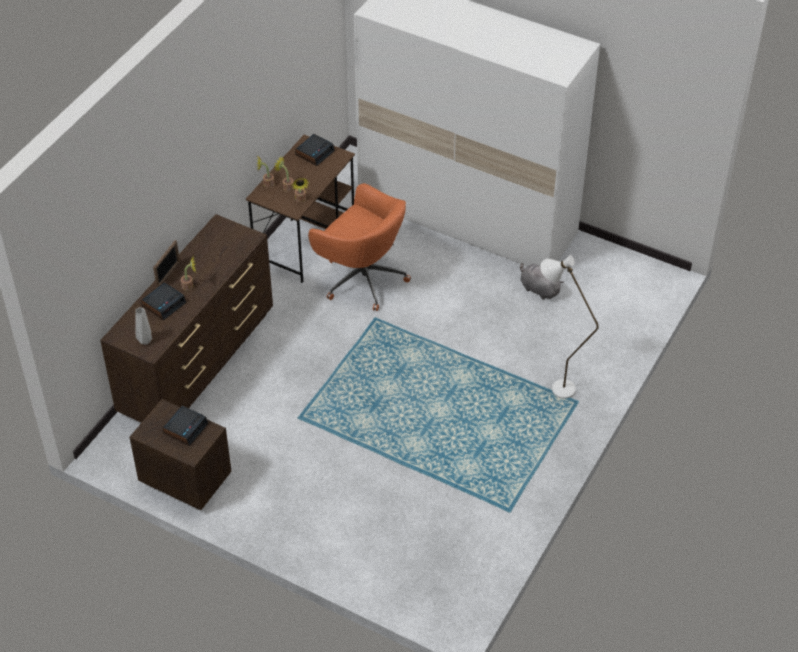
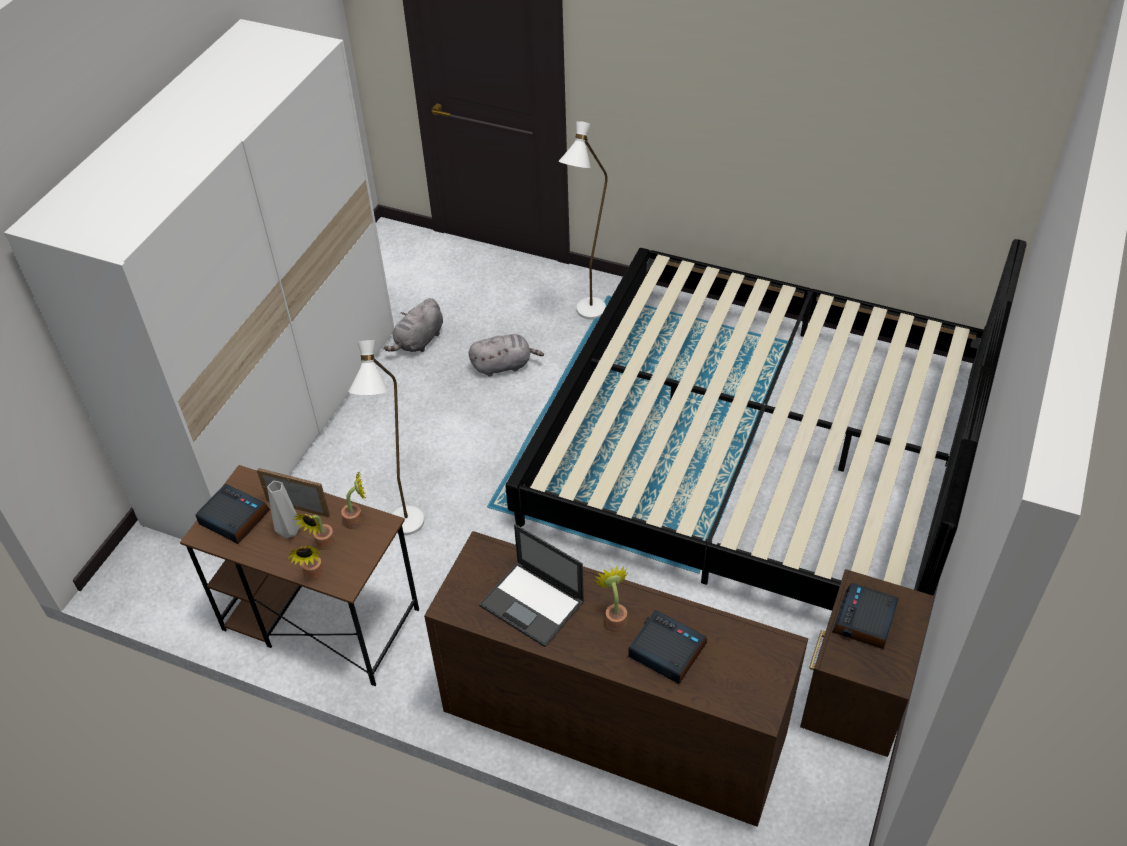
camera: 95 degrees left, 0 degrees up
(145, 340) = (759, 662): grey vase -> grey vase (288, 532)
(168, 275) = (592, 659): picture frame -> picture frame (298, 507)
(185, 428) = (864, 621): alarm clock -> alarm clock turned 90 degrees counterclockwise
(209, 255) = (533, 604): none -> laptop
(362, 278) = (406, 532): orange office chair -> white floor lamp
(398, 468) = (757, 451): none -> bed
(506, 334) = (504, 365): none -> grey plush toy

